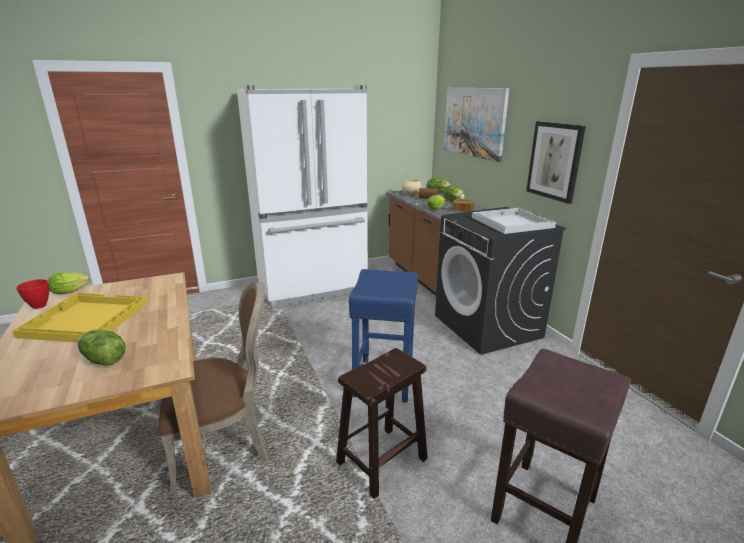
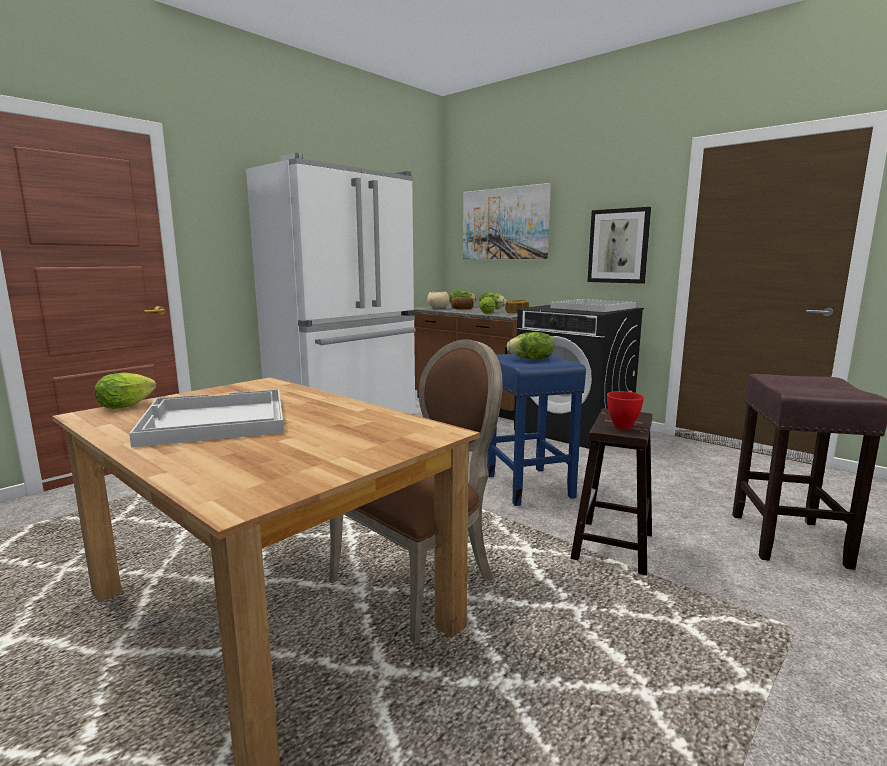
camera: 25 degrees left, 10 degrees down
(40, 306) = (102, 421): red bowl -> red bowl (622, 427)
(84, 319) = (214, 420): yellow tray -> white tray
(103, 360) = (331, 441): lettuce -> lettuce (531, 359)

